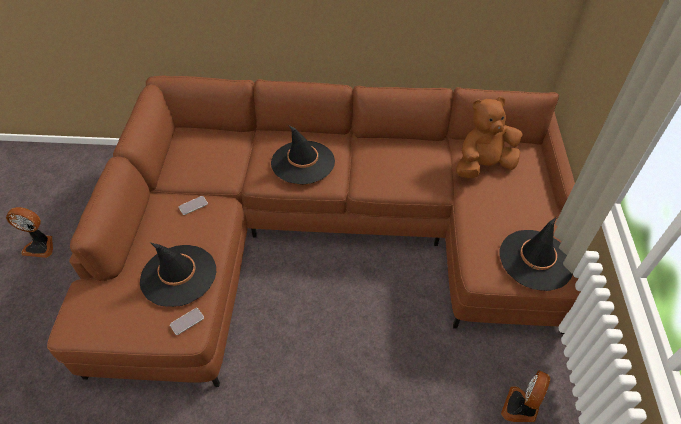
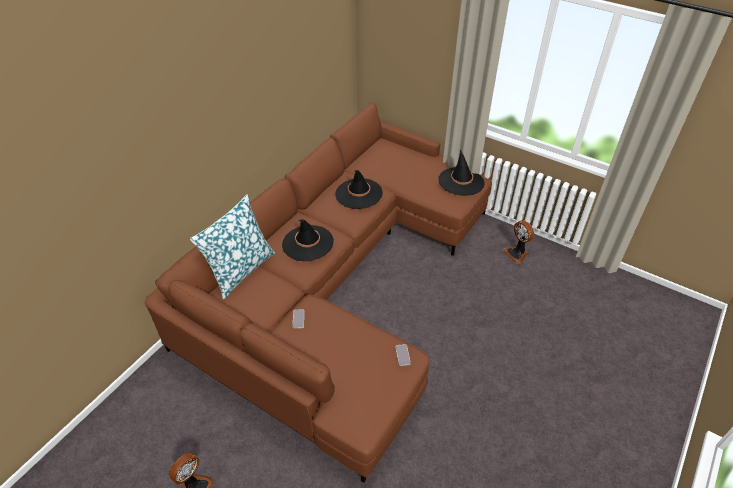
camera: 60 degrees left, 5 degrees down
(178, 275) = (360, 347): black hat -> black hat (358, 194)
(234, 133) = (240, 270): none -> pillow
(483, 166) = (379, 166): brown plush toy -> none

